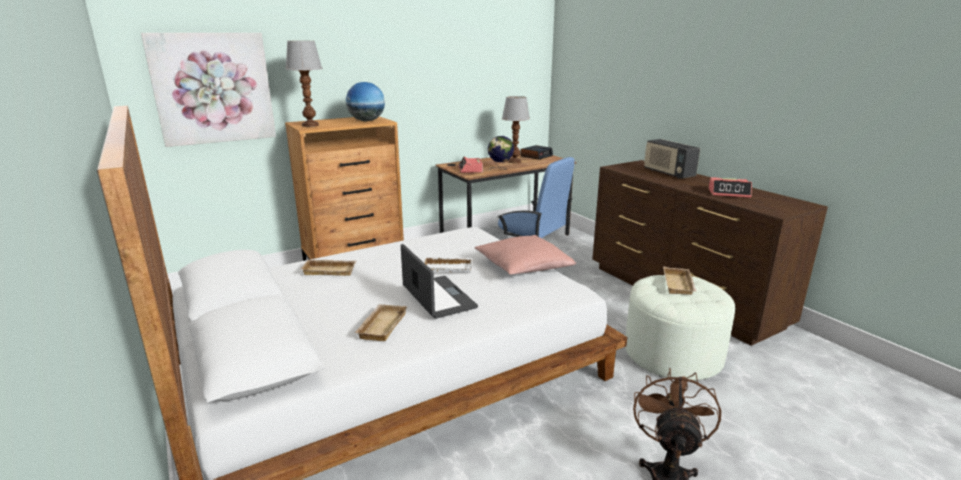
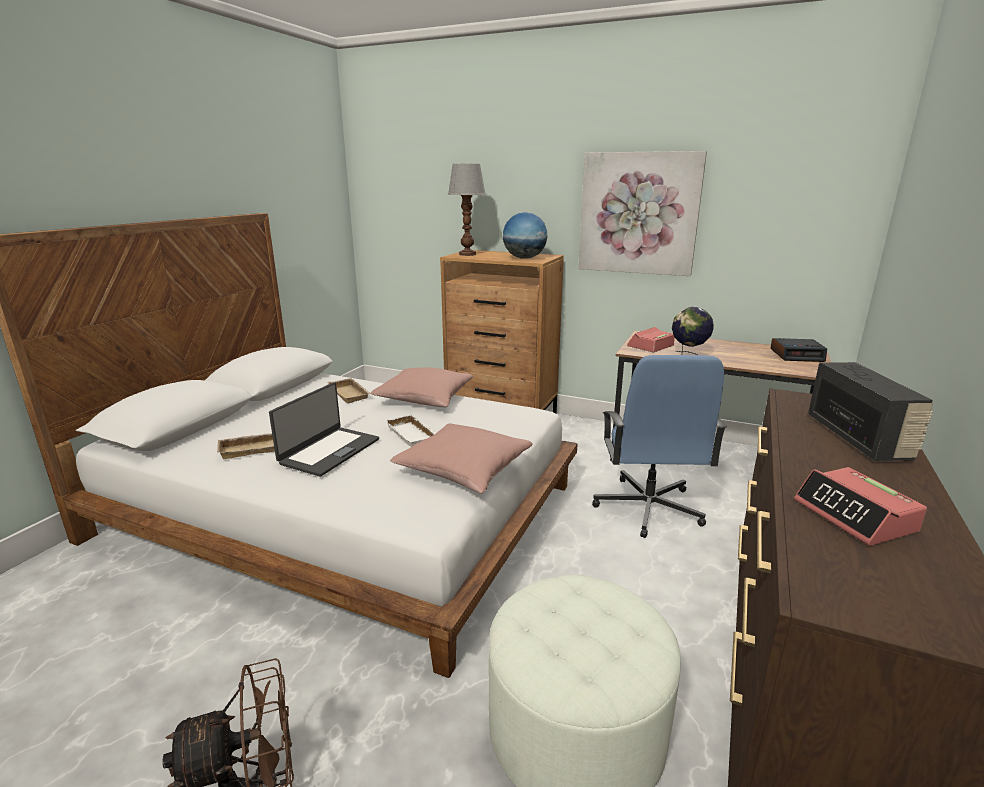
camera: 55 degrees right, 0 degrees up
(213, 88) = (416, 210): picture -> picture (638, 214)
(390, 250) = (424, 399): none -> pink pillow
(514, 162) = (737, 353): table lamp -> none
(668, 173) = (857, 438): radio -> radio turned 150 degrees clockwise
(679, 285) = (599, 619): beige tray -> none

